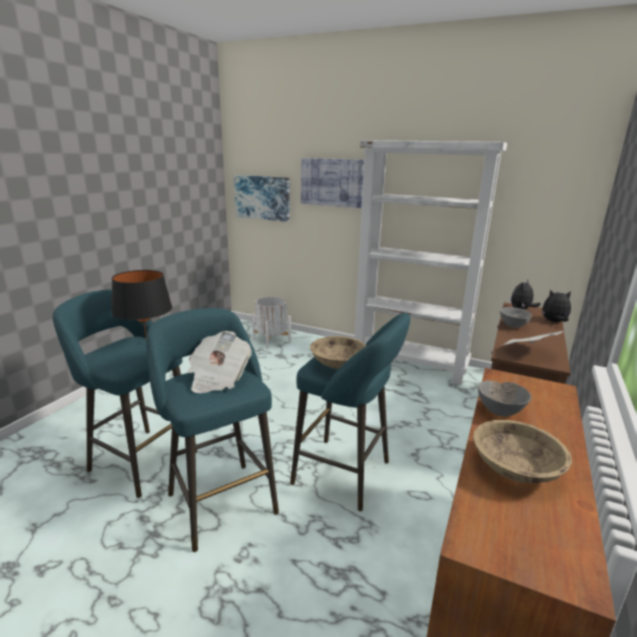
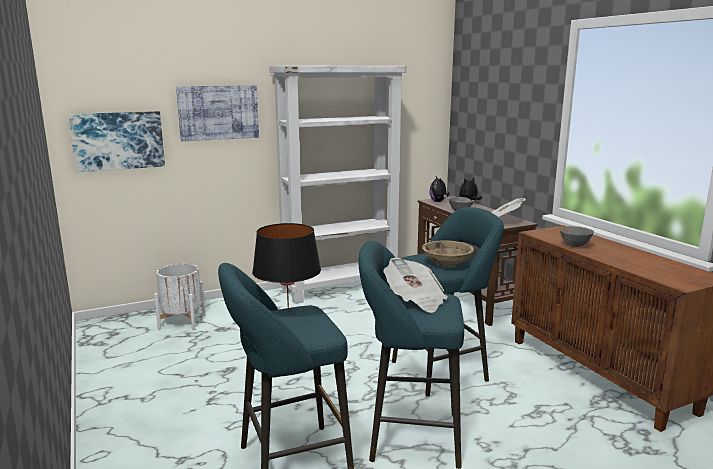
camera: 50 degrees left, 5 degrees down
(515, 469) = (631, 260): beige bowl -> none

